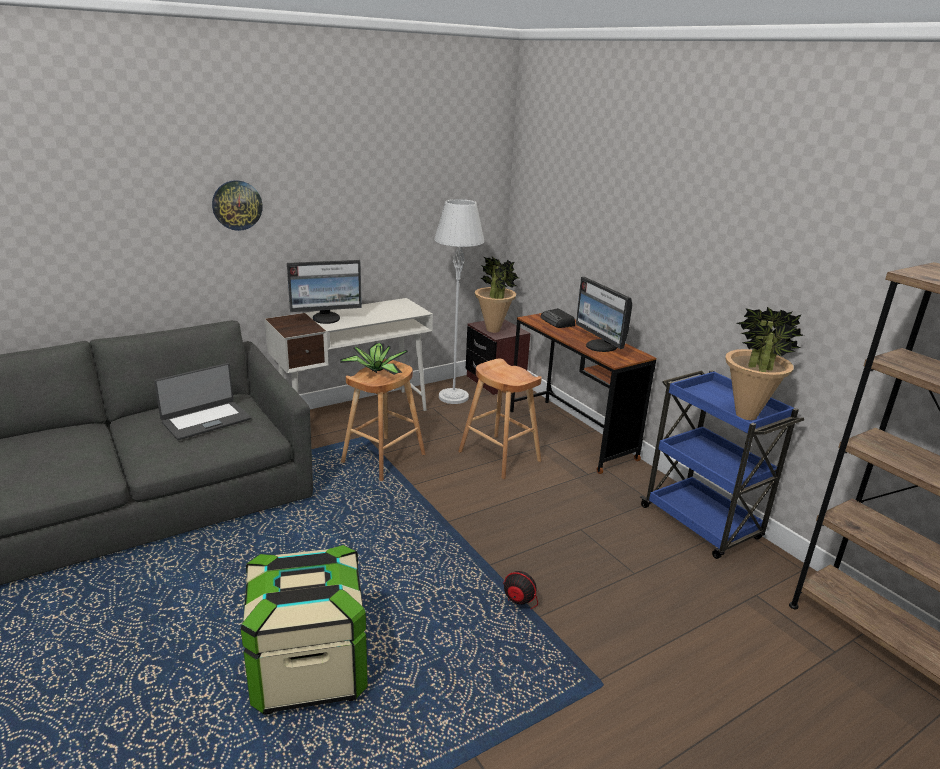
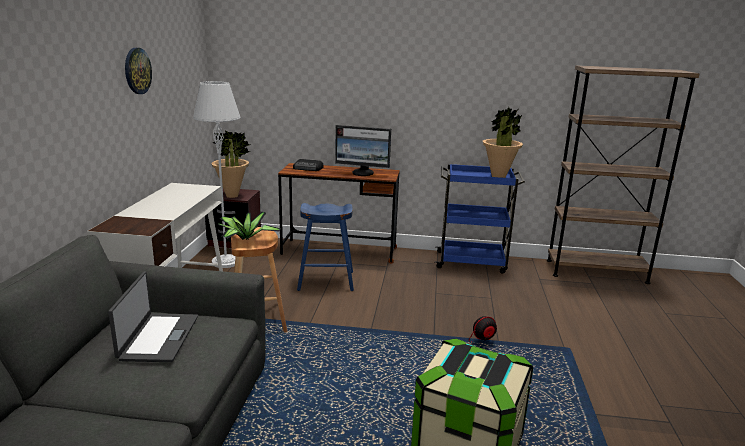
camera: 50 degrees left, 5 degrees down
(237, 205) = (51, 104): wall clock -> wall clock (137, 71)
(327, 318) = (148, 213): monitor -> none
(499, 456) = (326, 281): brown stool -> blue stool

